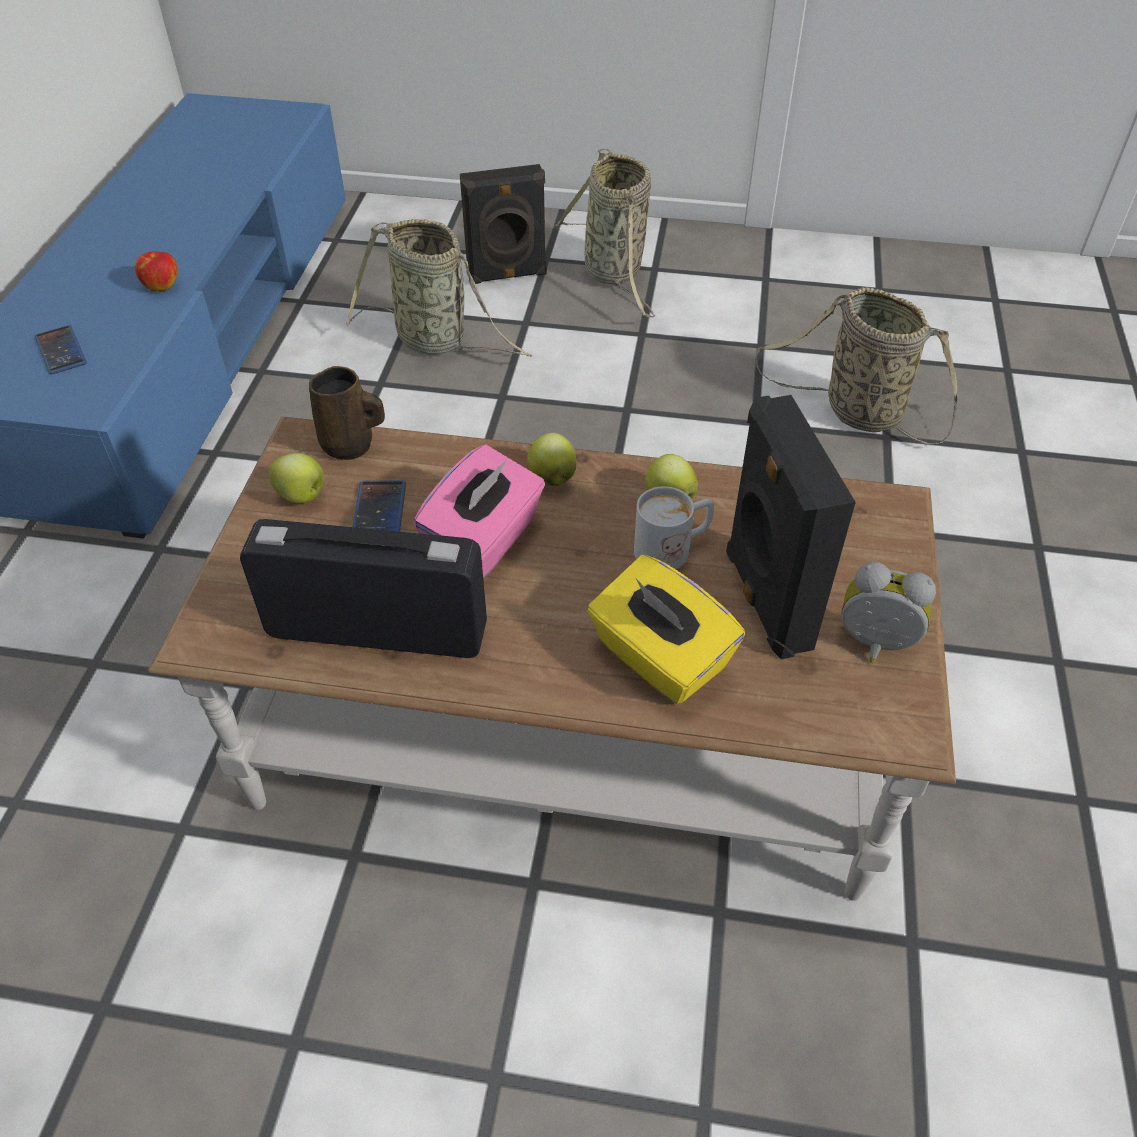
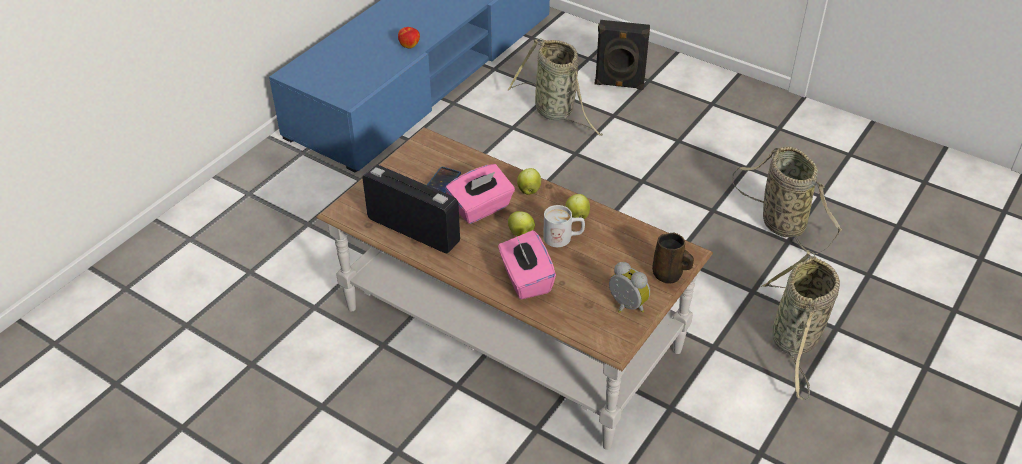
camera: 25 degrees right, 5 degrees down
(61, 350) = (347, 66): phone -> none
(303, 496) = (413, 165): apple -> apple (521, 234)
(351, 446) = (446, 149): brown mug -> brown mug (669, 275)
(614, 274) = (685, 100): basket -> basket (795, 342)
(659, 658) = (525, 279): yellow tissue box -> pink tissue box
(764, 600) = (589, 272): black speaker -> none

